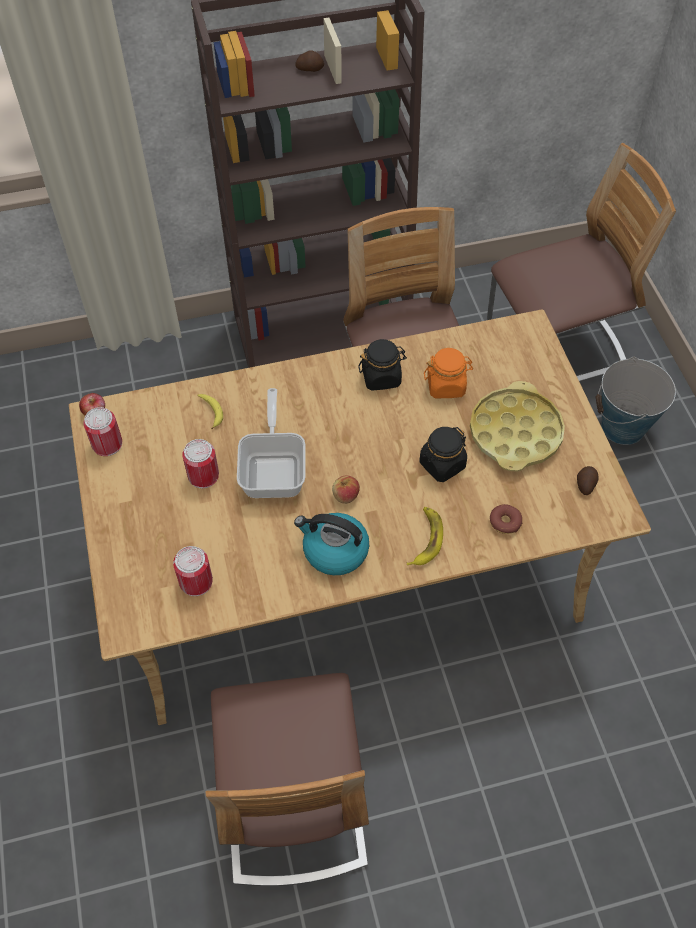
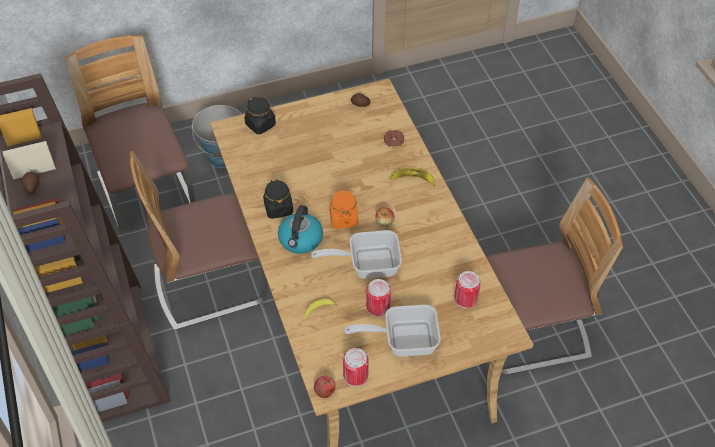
camera: 95 degrees left, 5 degrees down
(146, 498) = (403, 340): none -> frying pan
(334, 551) = (429, 225): kettle -> kettle (300, 240)
(442, 465) = (353, 172): black jar -> black jar (260, 125)
(446, 385) = (284, 172): orange jar -> orange jar (343, 218)
(515, 432) = (323, 136): yellow tray -> none

